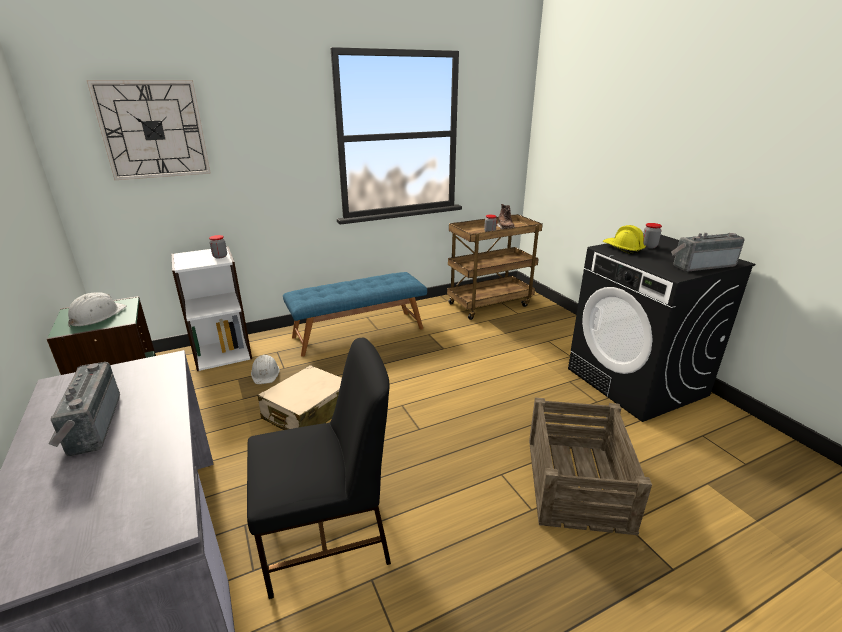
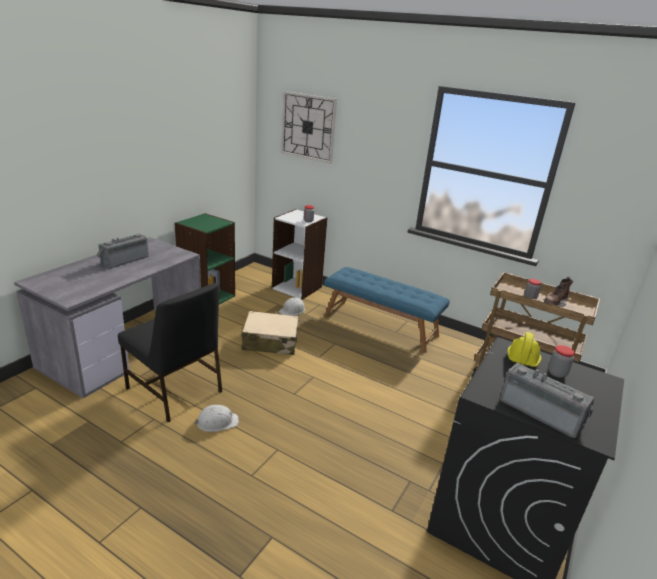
camera: 55 degrees right, 0 degrees up
(96, 316) = (204, 222): white hard hat -> white hard hat (217, 422)
(576, 483) = (298, 496): crate -> none

